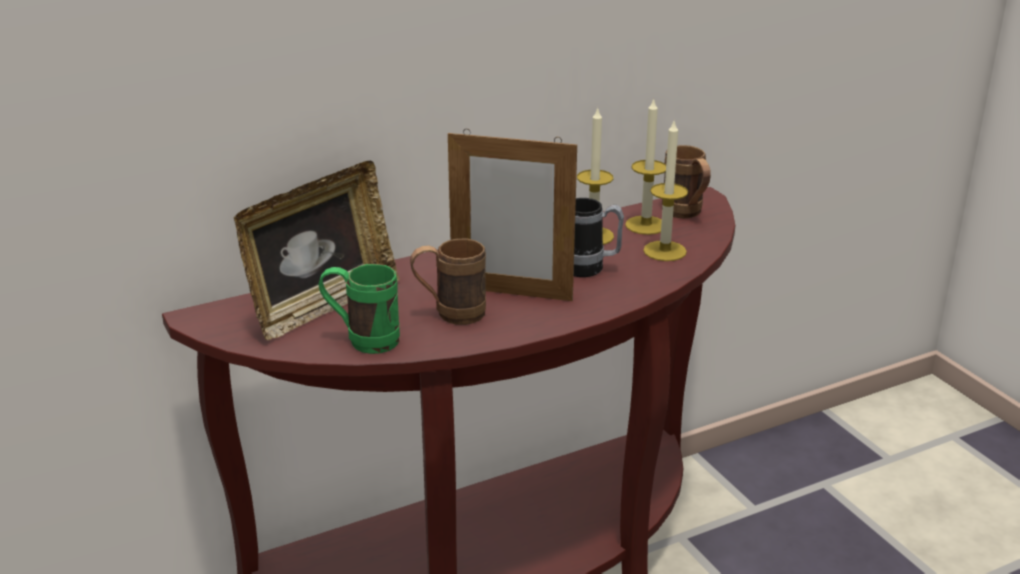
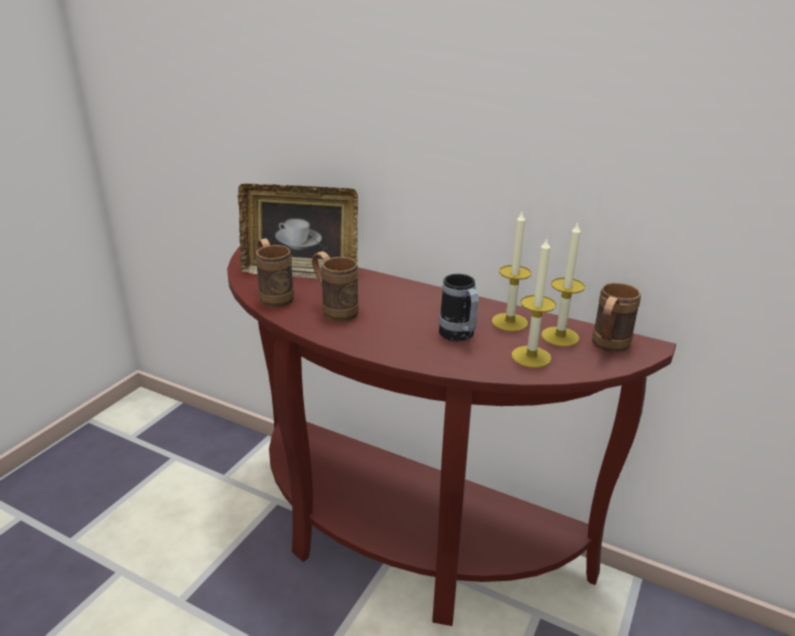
camera: 55 degrees right, 0 degrees up
(362, 340) = (274, 296): green mug -> brown mug
(511, 293) = (387, 320): picture frame -> none

